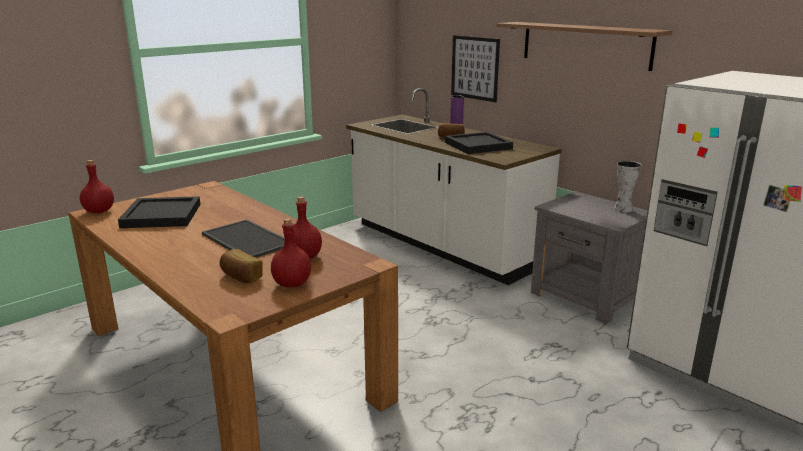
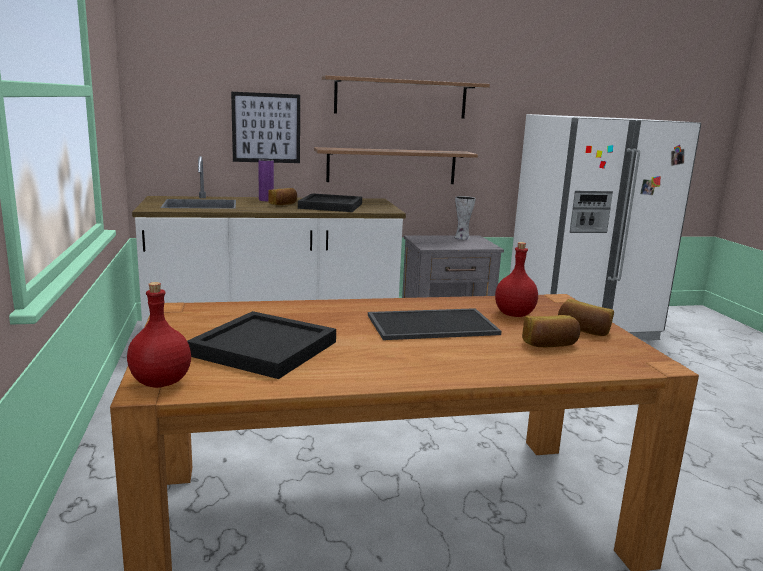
camera: 60 degrees left, 5 degrees down
(291, 283) = (584, 330): red bottle -> bread
(572, 116) = (391, 166): none -> shelf

